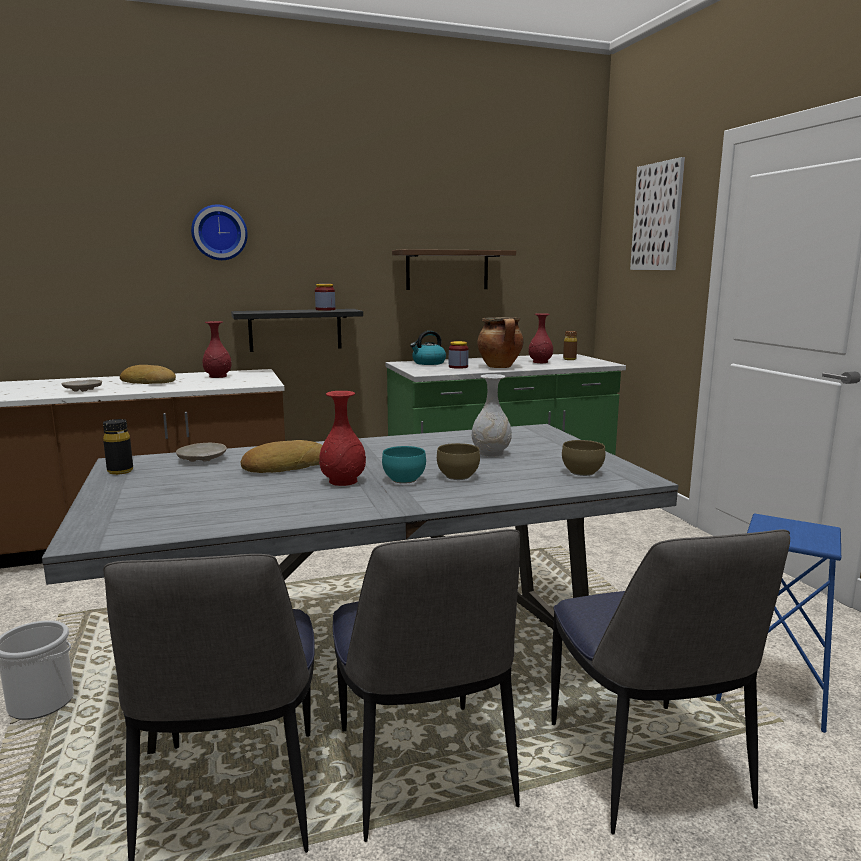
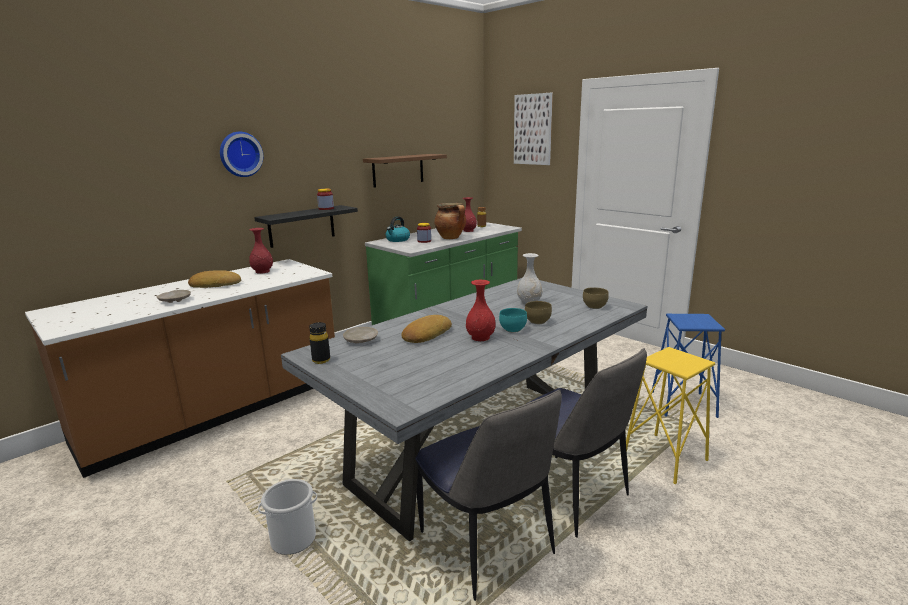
camera: 25 degrees left, 5 degrees up
(647, 768) = (664, 458): chair -> yellow stool

